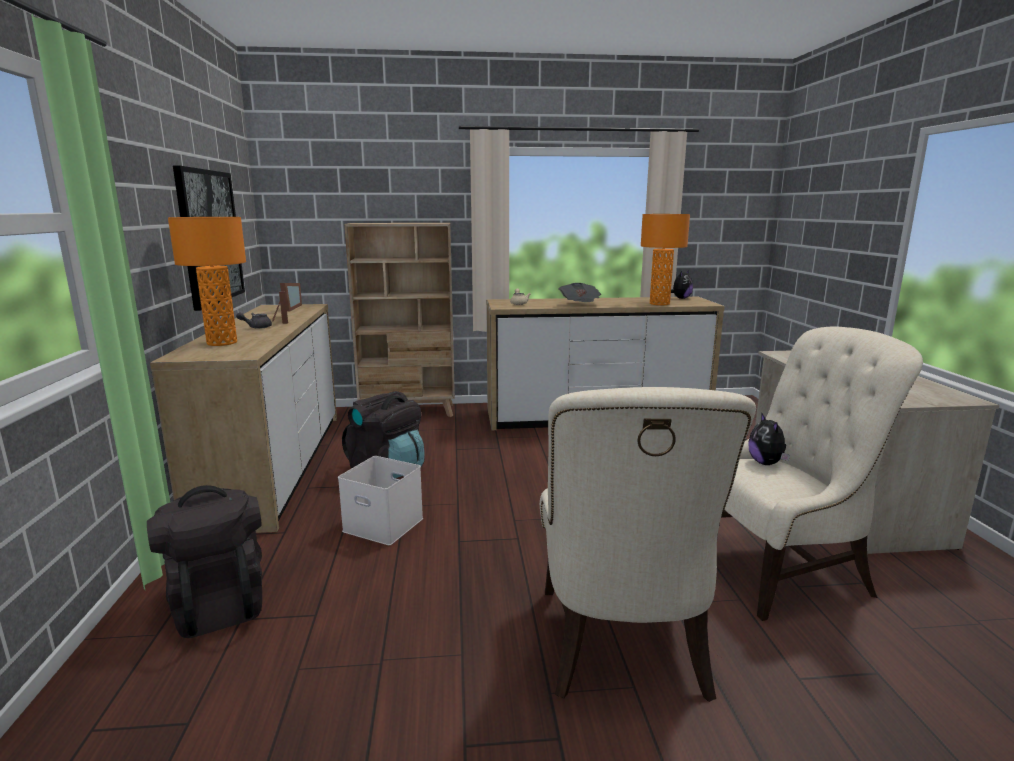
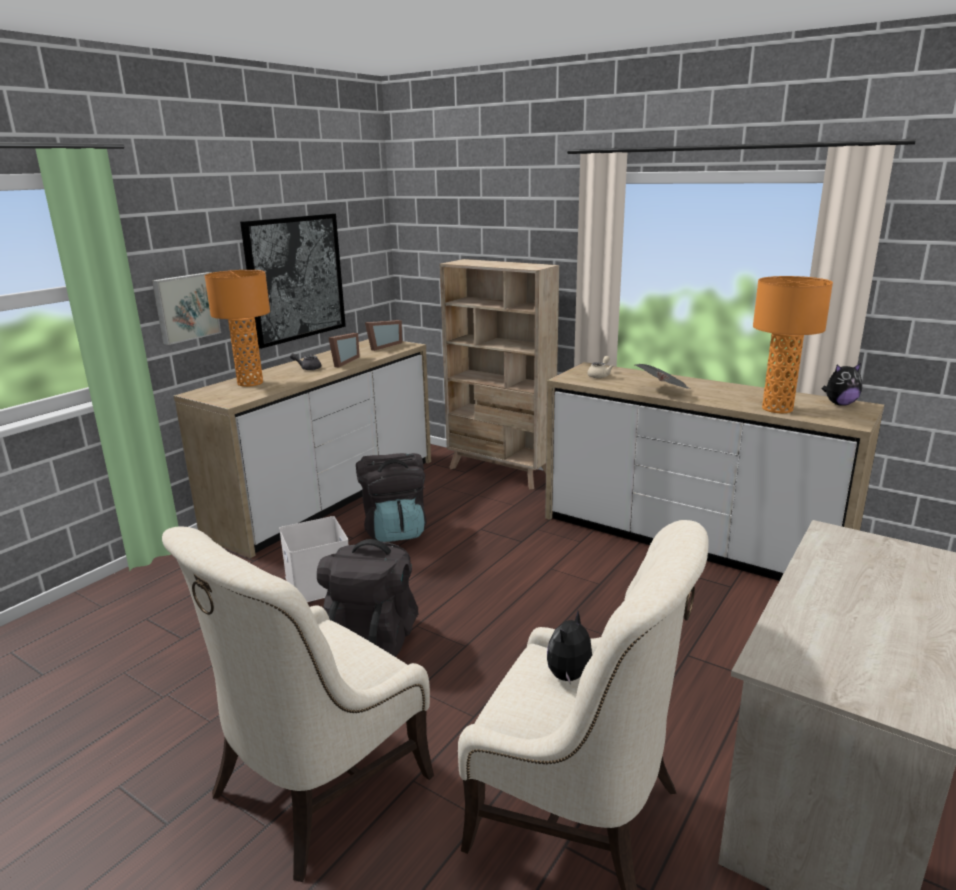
camera: 40 degrees right, 5 degrees up
(144, 257) = (185, 307): none -> picture
(218, 603) = (152, 600): black backpack -> black backpack (372, 642)

